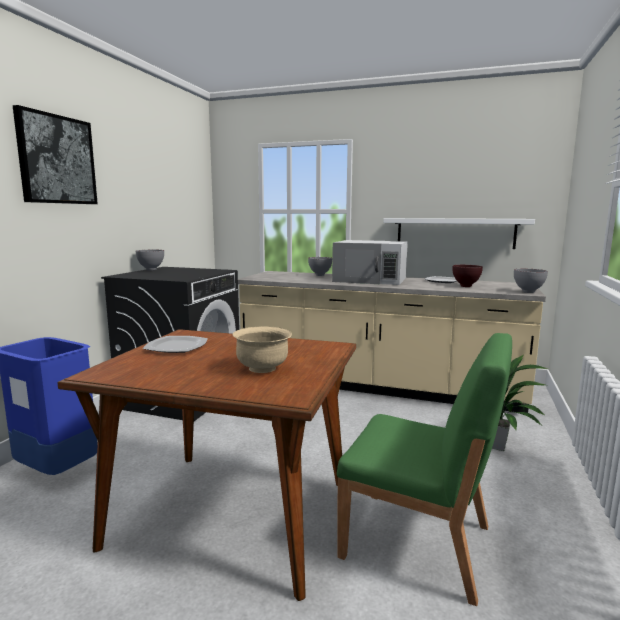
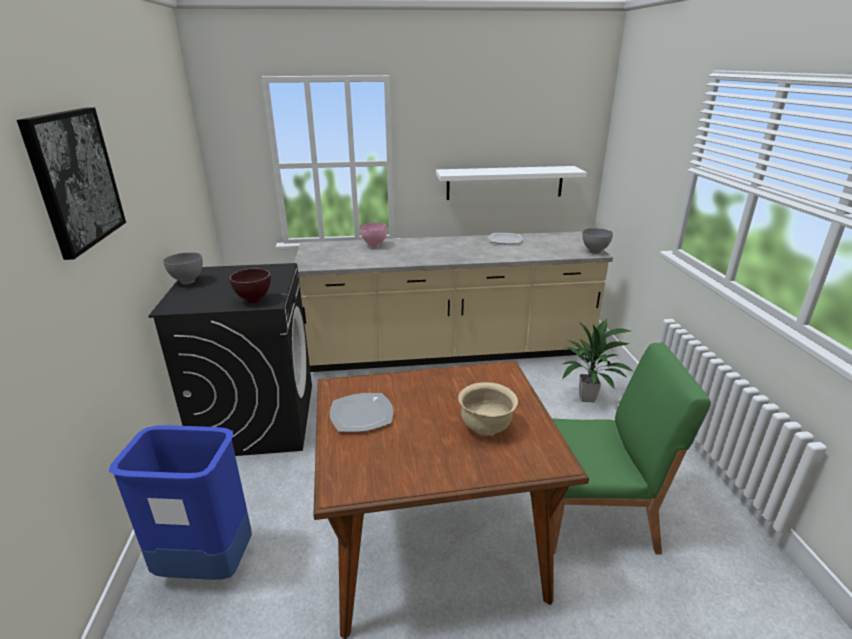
camera: 25 degrees left, 15 degrees up
(319, 275) = (374, 246): grey bowl -> pink bowl
(370, 280) = (437, 248): white microwave -> none
(465, 286) = (535, 249): brown bowl -> brown bowl (253, 301)

